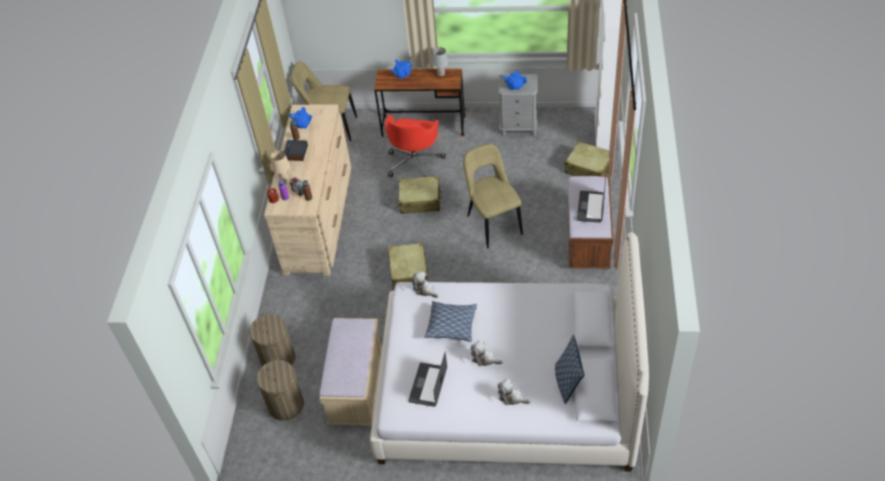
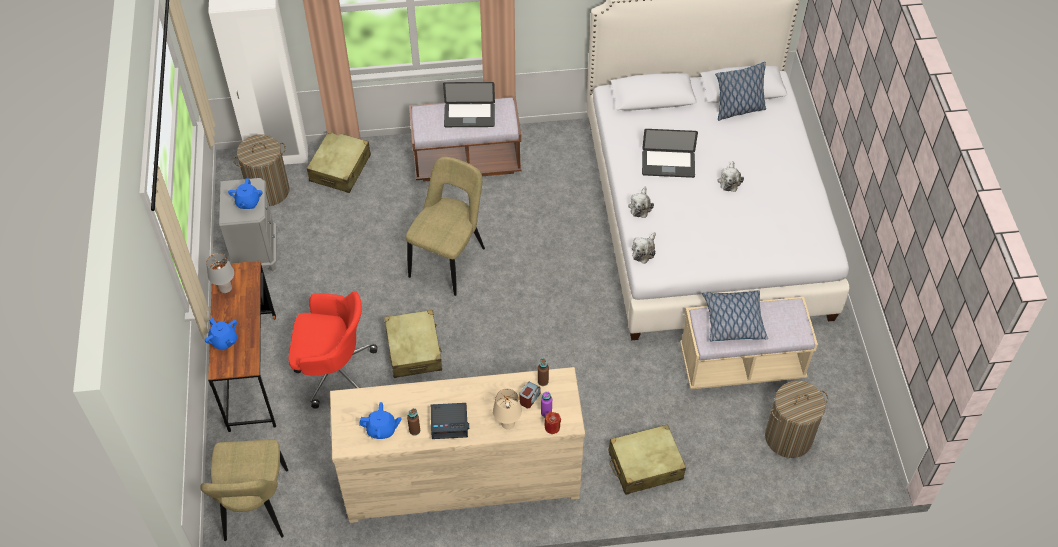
camera: 105 degrees left, 5 degrees up
(278, 358) = (722, 466): laundry basket -> laundry basket (268, 191)
(408, 271) = (547, 341): beige suitcase -> beige suitcase (645, 465)
(428, 385) = (779, 226): laptop -> laptop (668, 164)
(451, 325) = (691, 216): pillow -> pillow (733, 321)
(493, 223) = (449, 259): beige chair -> beige chair turned 150 degrees clockwise
(512, 397) = (771, 152): plush toy -> plush toy (640, 206)

